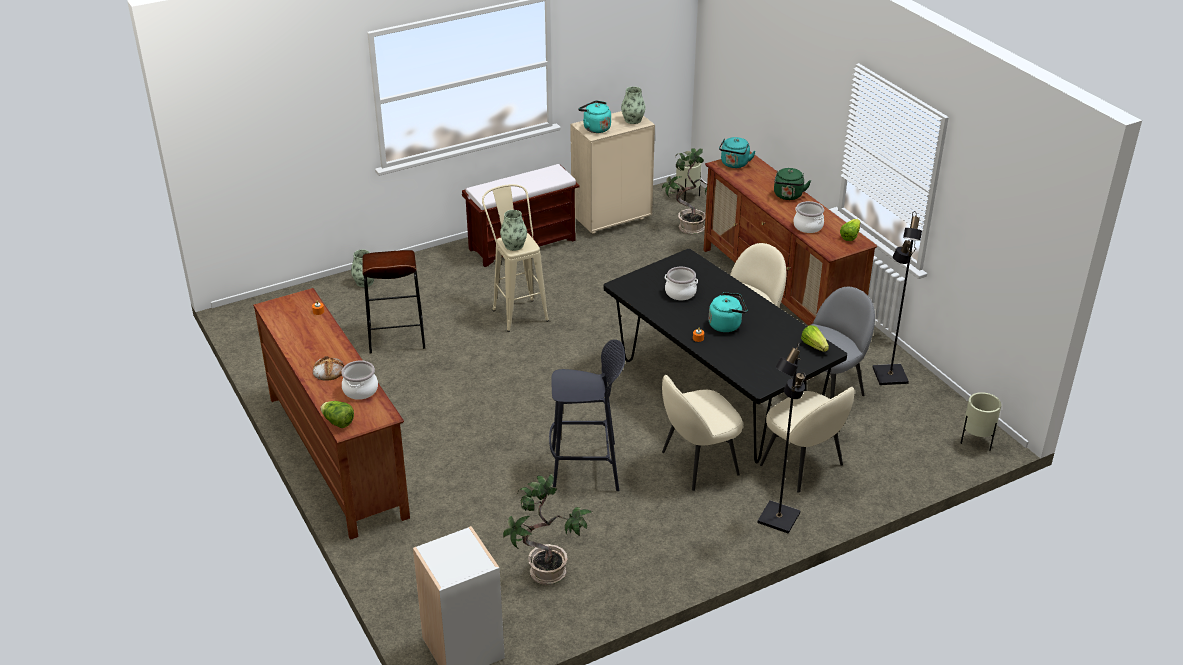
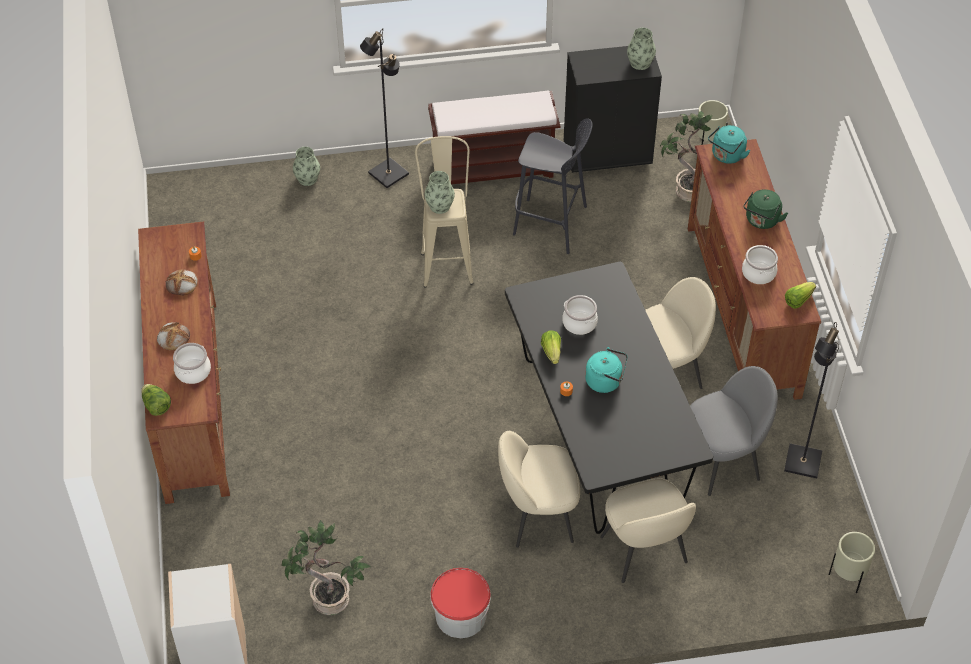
camera: 20 degrees right, 15 degrees up
(316, 333) = (182, 284): none -> bread
(396, 335) = (309, 261): brown stool -> none
(587, 467) = (425, 486): grey stool -> grey stool (551, 224)
(595, 128) = (591, 66): turquoise kettle -> none
(612, 219) = (608, 156): beige cabinet -> black cabinet
(673, 553) = (460, 615): none -> bucket
(779, 518) = (586, 607): black floor lamp -> black floor lamp (388, 173)
(814, 346) = (683, 437): lettuce -> lettuce (551, 352)

